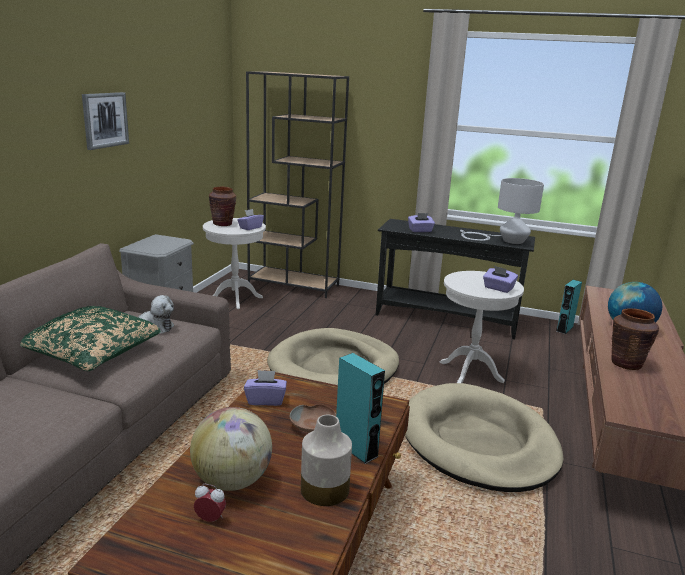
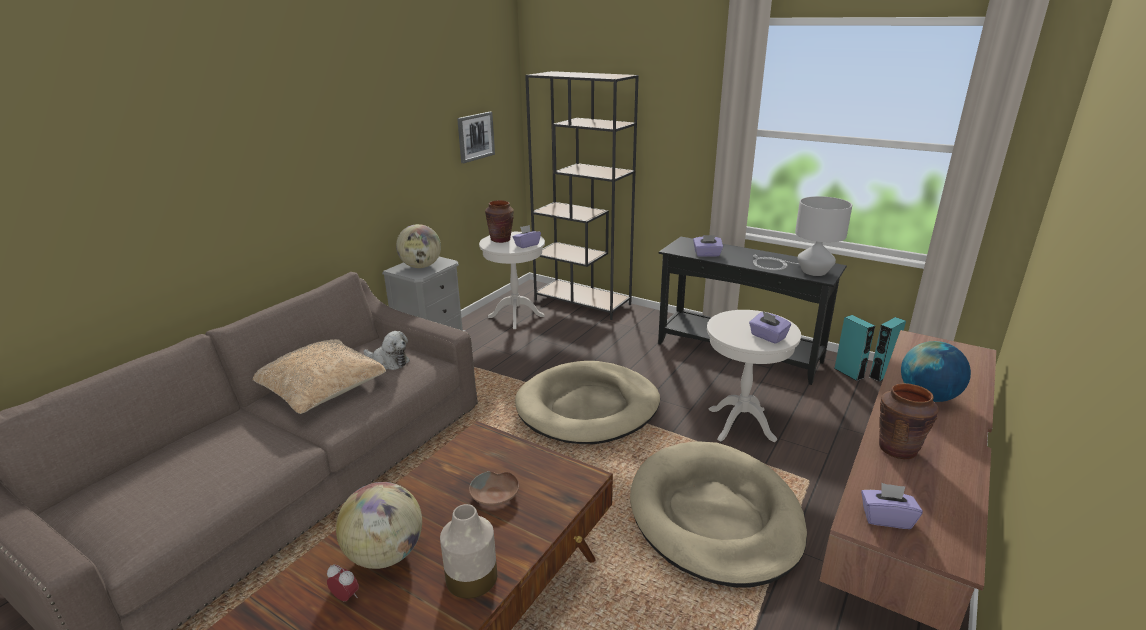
camera: 15 degrees right, 5 degrees up
(93, 351) = (322, 386): green pillow -> beige pillow
(105, 120) = (360, 143): picture -> picture (475, 136)
(157, 244) = (421, 266): none -> globe
(265, 400) = (461, 459): purple tissue box -> purple tissue box (886, 518)
(356, 448) = (526, 530): turquoise speaker -> turquoise speaker (849, 373)

